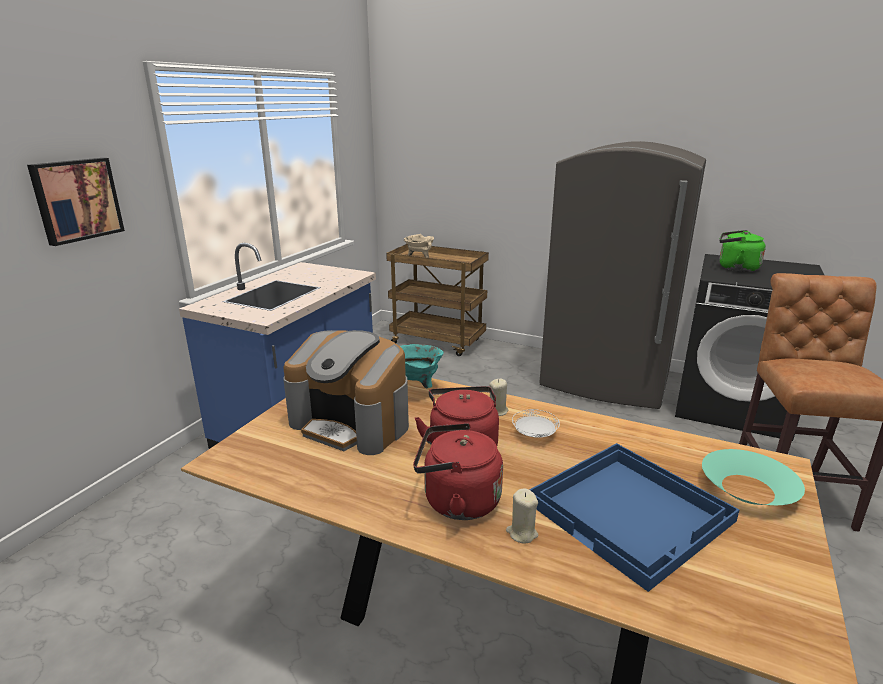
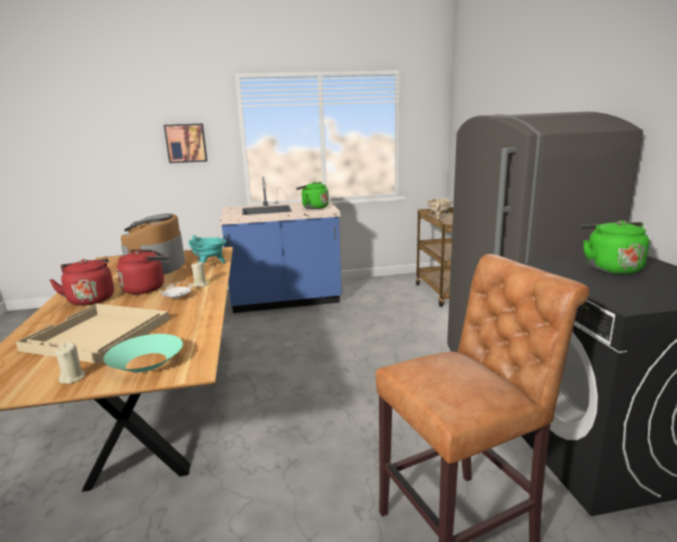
camera: 55 degrees right, 5 degrees down
(326, 275) = (313, 207): none -> green kettle
(522, 533) = (66, 316): beige candle -> beige candle (73, 378)
(631, 511) = (98, 334): blue tray -> beige tray

